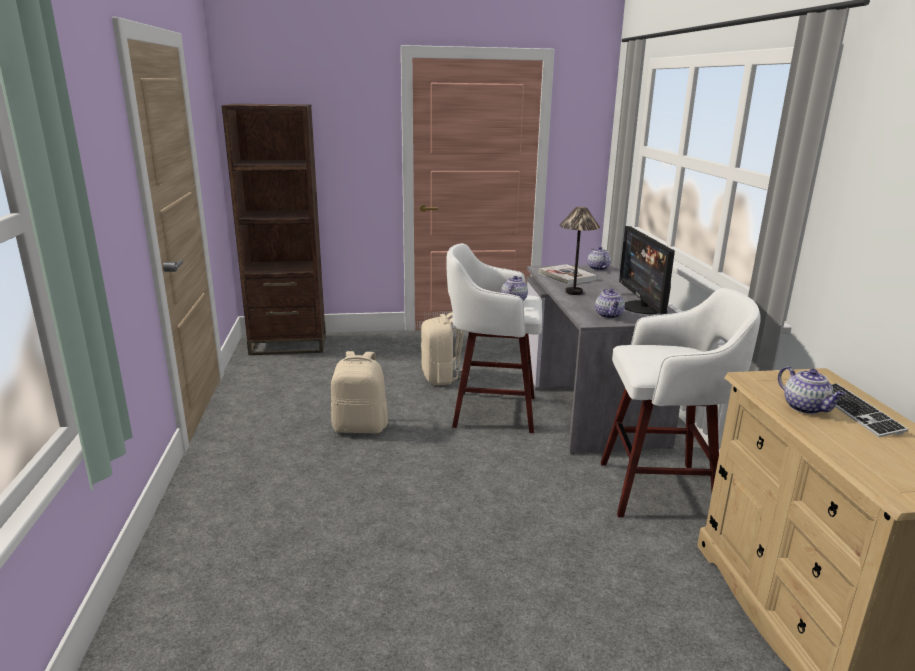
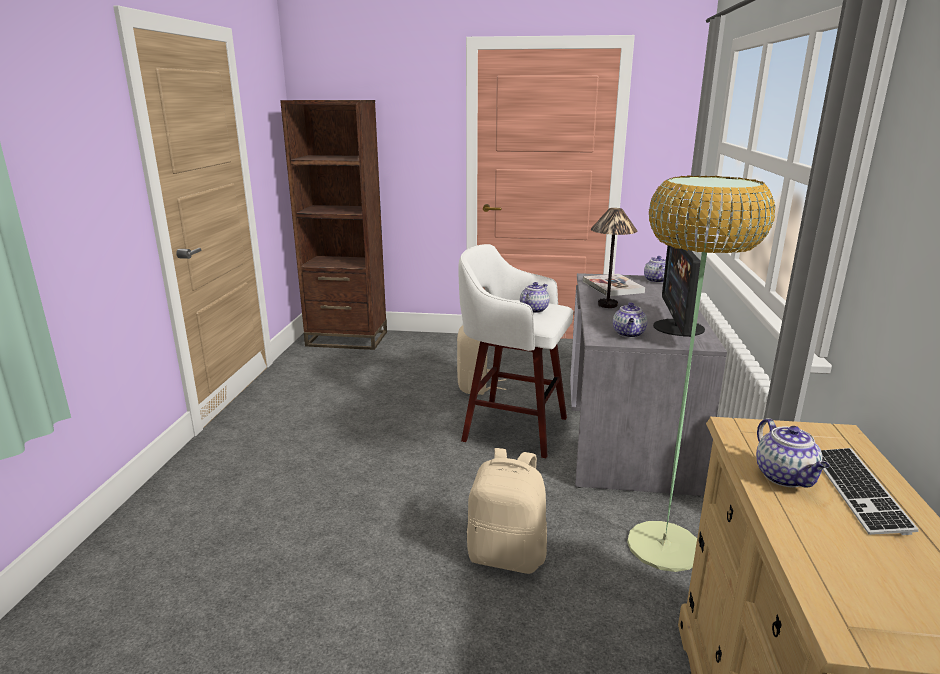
camera: 15 degrees right, 0 degrees up
(360, 427) = (369, 430): beige backpack -> beige backpack (507, 555)
(661, 490) = (664, 546): white stool -> floor lamp

